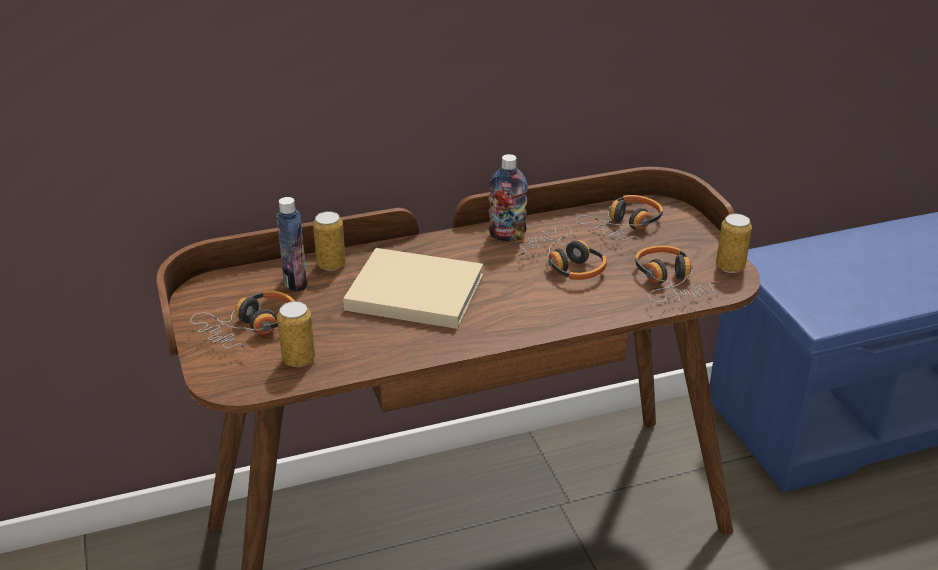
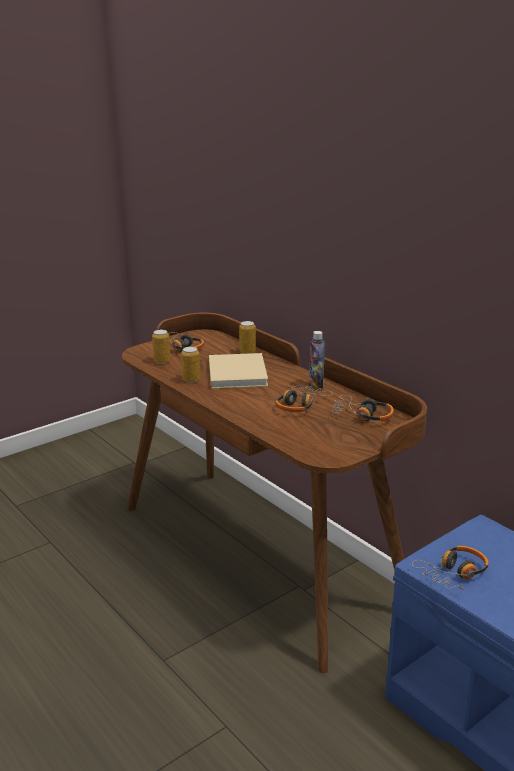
camera: 70 degrees right, 10 degrees down
(295, 282) = (225, 348): bottle -> none
(670, 283) = (305, 437): headphones -> headphones (454, 574)
(730, 267) = (343, 455): can -> can (191, 380)

